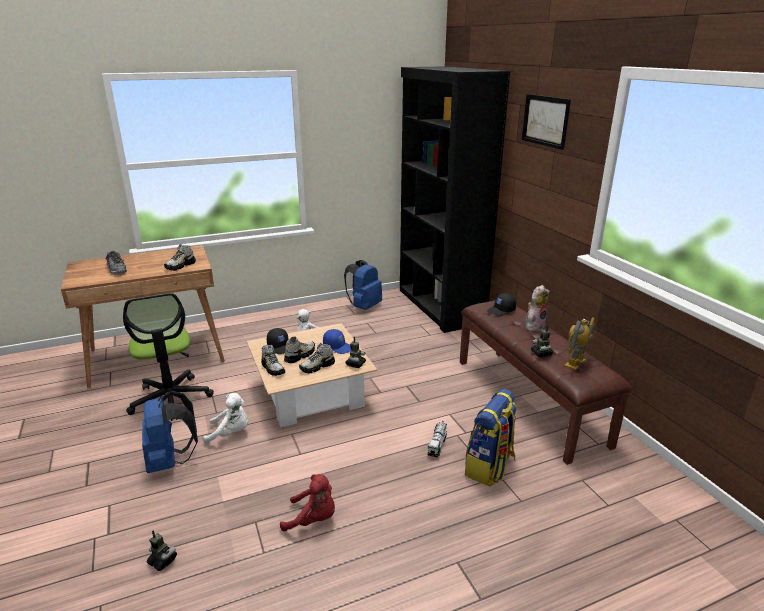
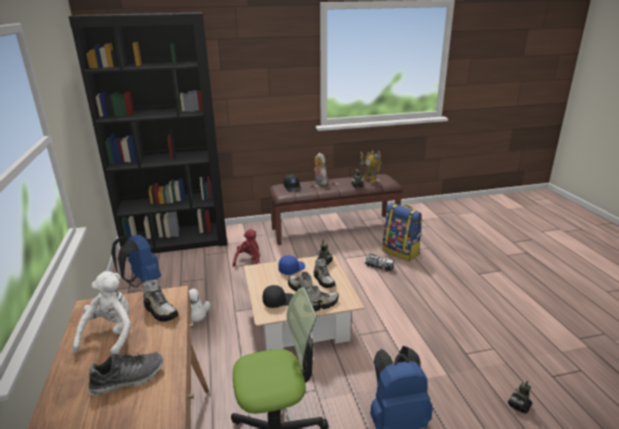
camera: 80 degrees left, 0 degrees up
(231, 433) = (354, 375): white plush toy -> white plush toy (111, 335)
(313, 519) = (458, 324): red plush toy -> red plush toy (249, 261)
(545, 120) = (255, 46): picture -> none

